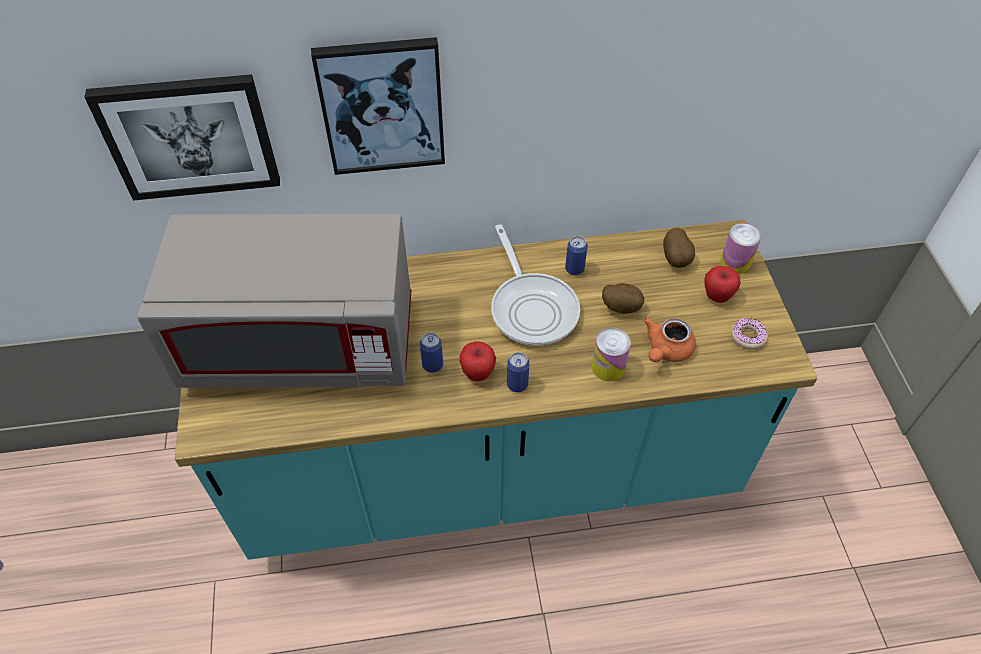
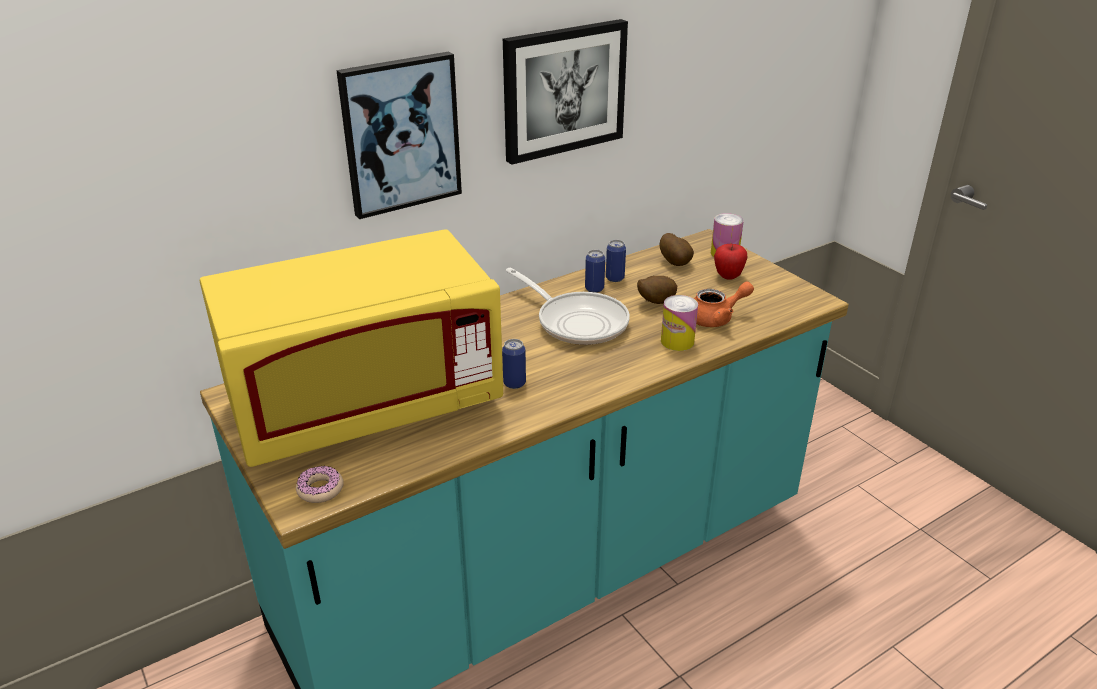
camera: 25 degrees left, 20 degrees down
(189, 136) = (209, 190): picture -> picture (563, 90)
(301, 344) = (365, 405): grey microwave -> yellow microwave
(478, 373) = (563, 377): apple -> none
(517, 384) = (606, 374): can -> can (615, 278)
(666, 350) = (716, 318): orange teapot -> orange teapot turned 120 degrees counterclockwise
(748, 336) = (774, 293): donut -> donut (320, 489)

